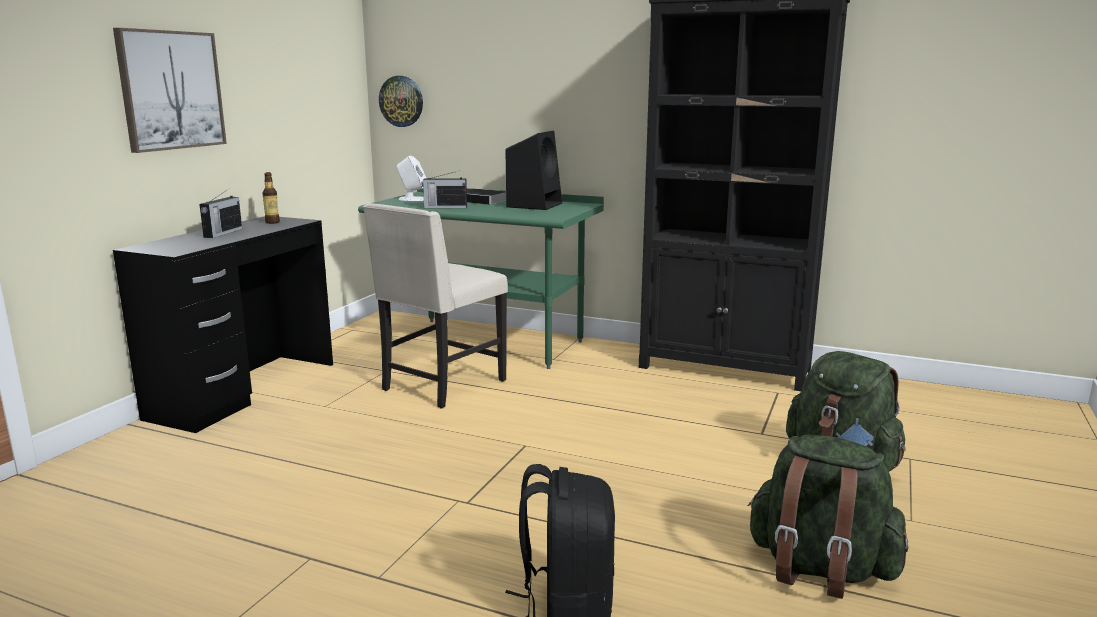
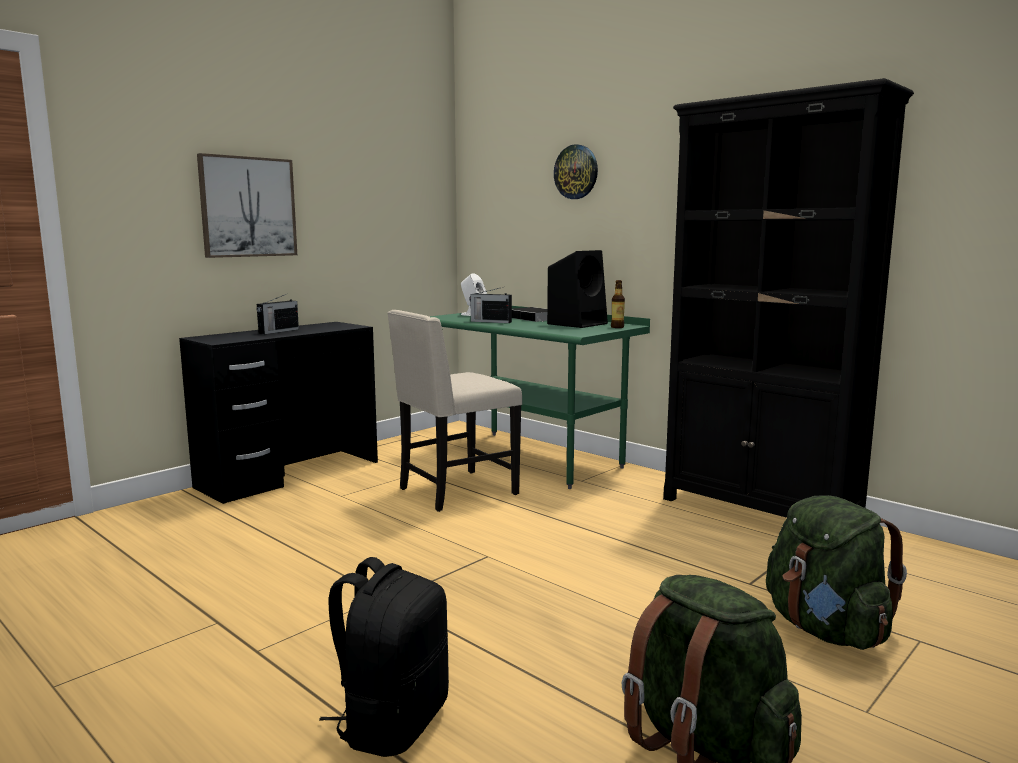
camera: 20 degrees right, 5 degrees down
(272, 222) = (330, 326): bottle -> bottle (617, 327)
(401, 101) = (481, 225): wall clock -> wall clock (576, 172)

